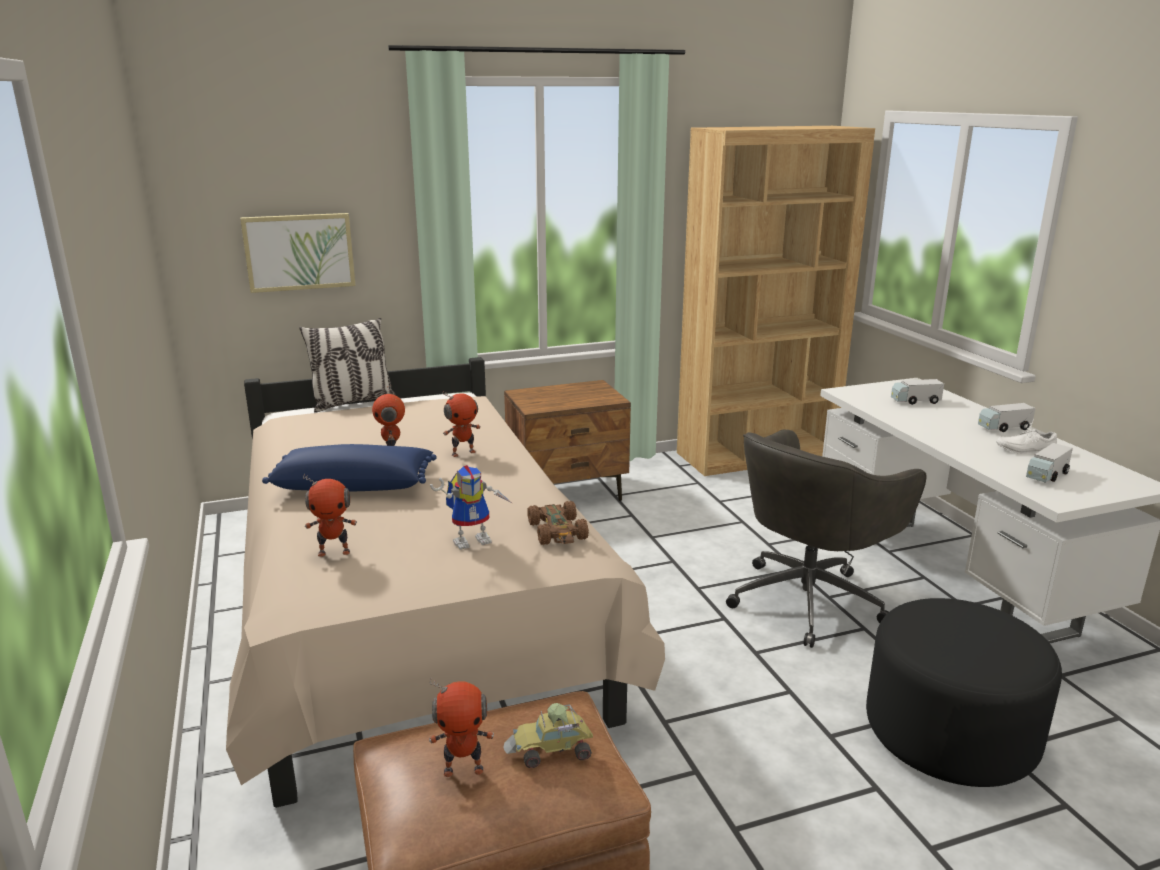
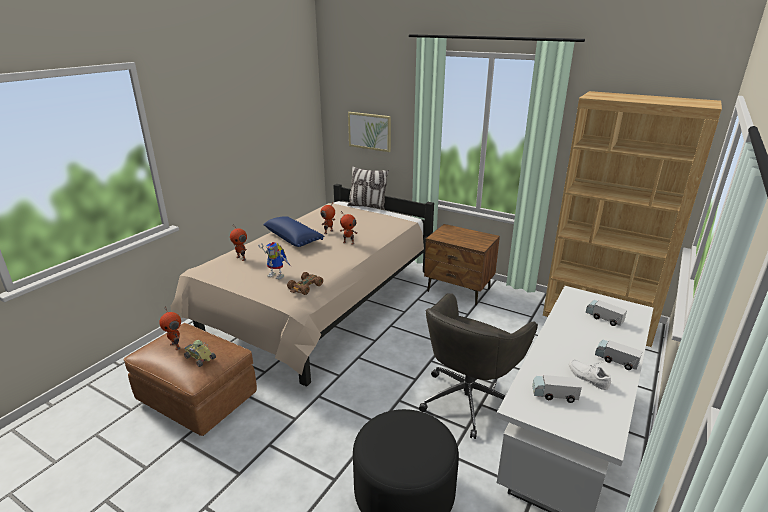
camera: 50 degrees right, 5 degrees up
(809, 599) = (468, 399): grey office chair -> grey office chair turned 60 degrees counterclockwise

